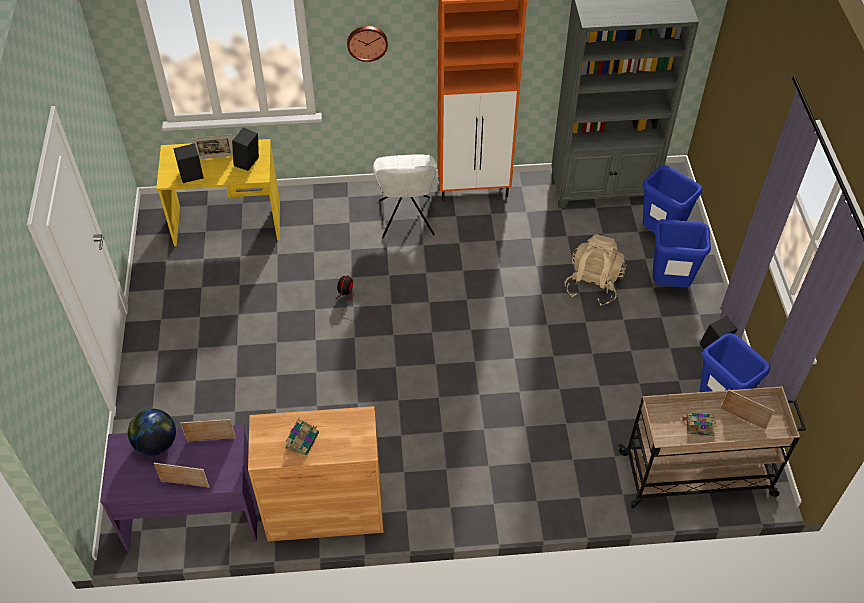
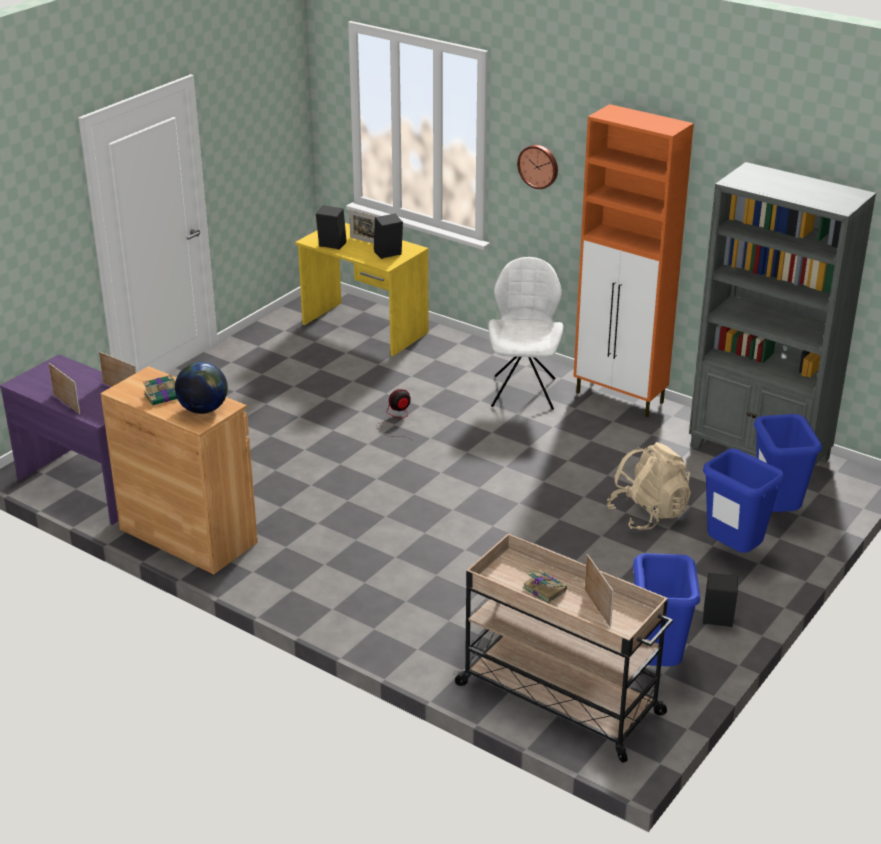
camera: 40 degrees right, 20 degrees down
(156, 443) = (81, 374): globe -> globe (203, 409)
(406, 219) = (524, 391): white chair -> white chair turned 150 degrees clockwise

